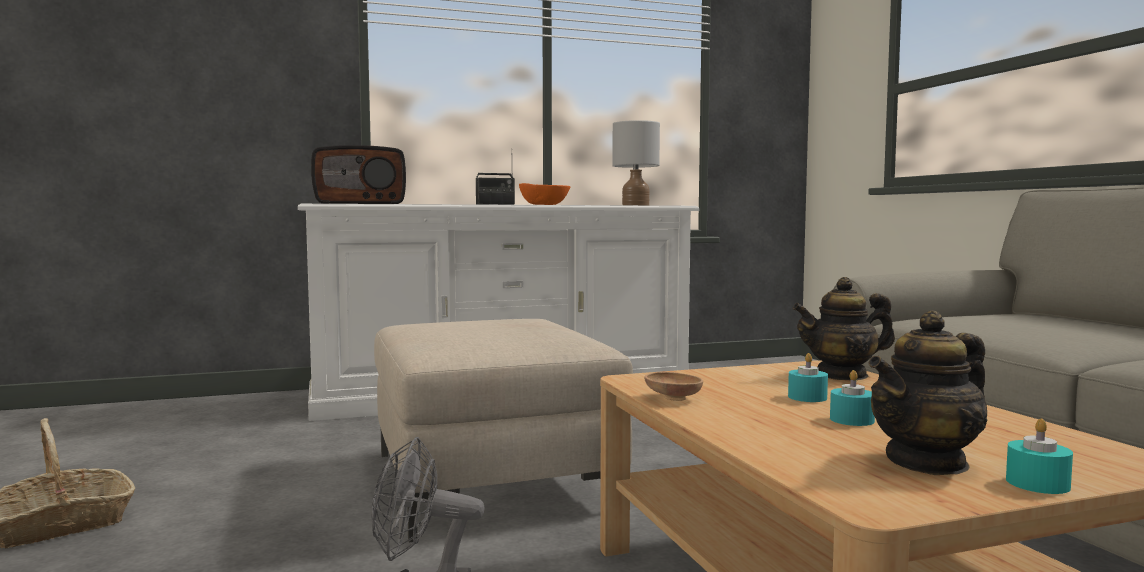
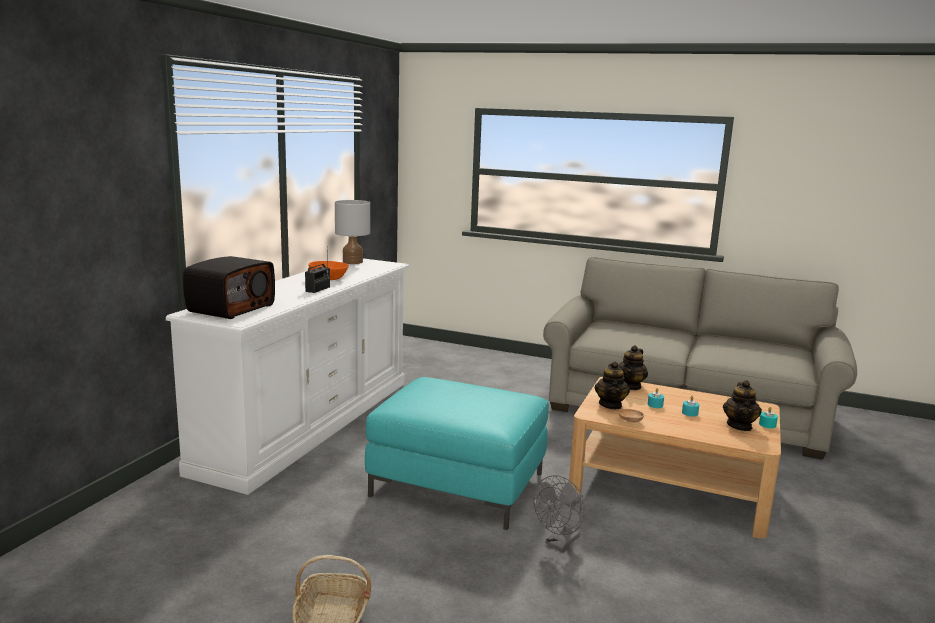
camera: 50 degrees left, 10 degrees up
(490, 480) = (457, 485): beige ottoman -> turquoise ottoman
(713, 380) = (610, 405): none -> teapot

